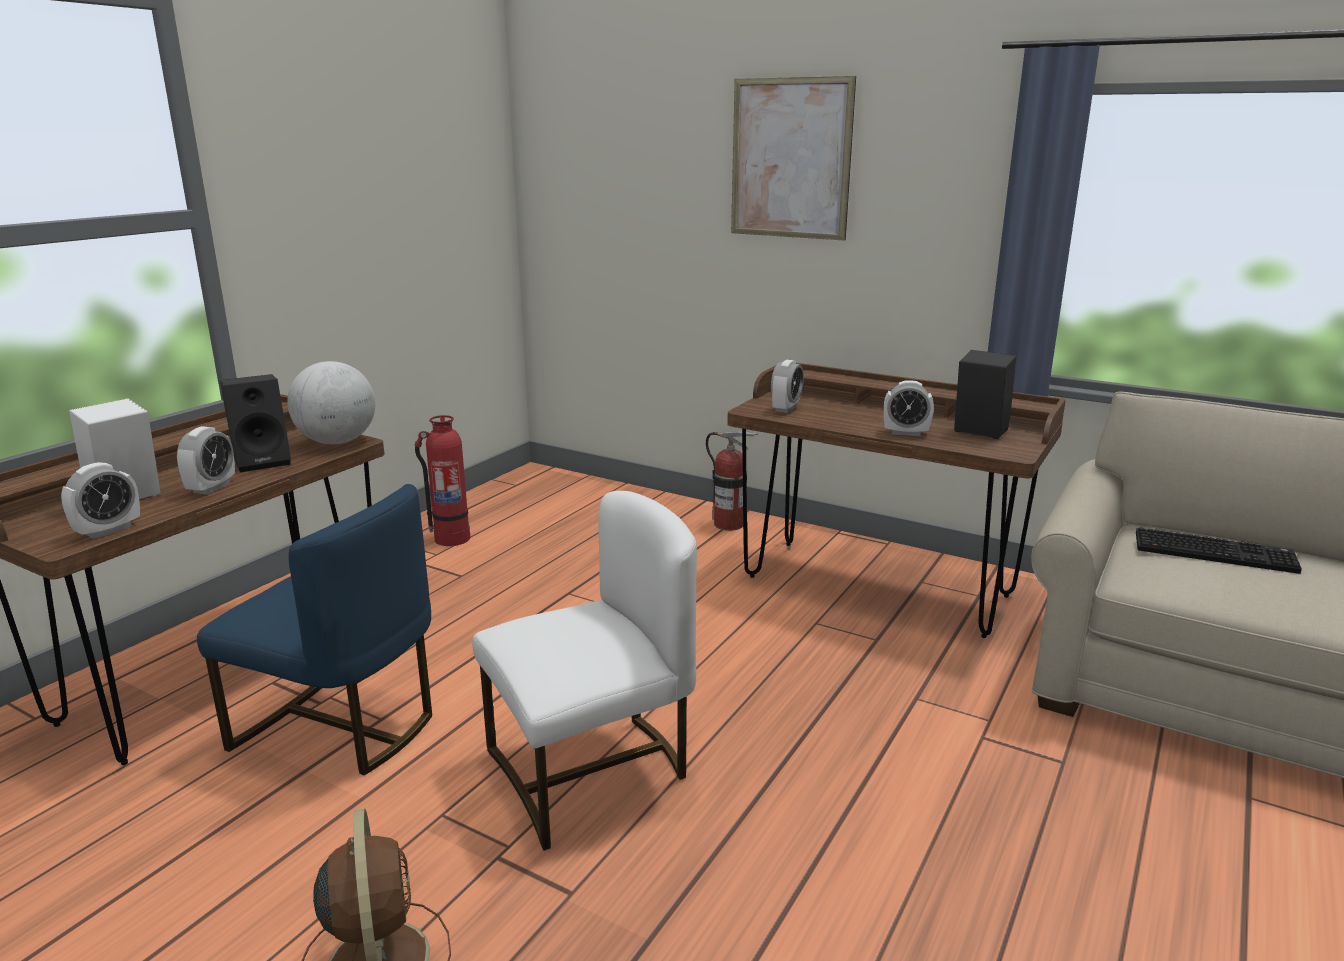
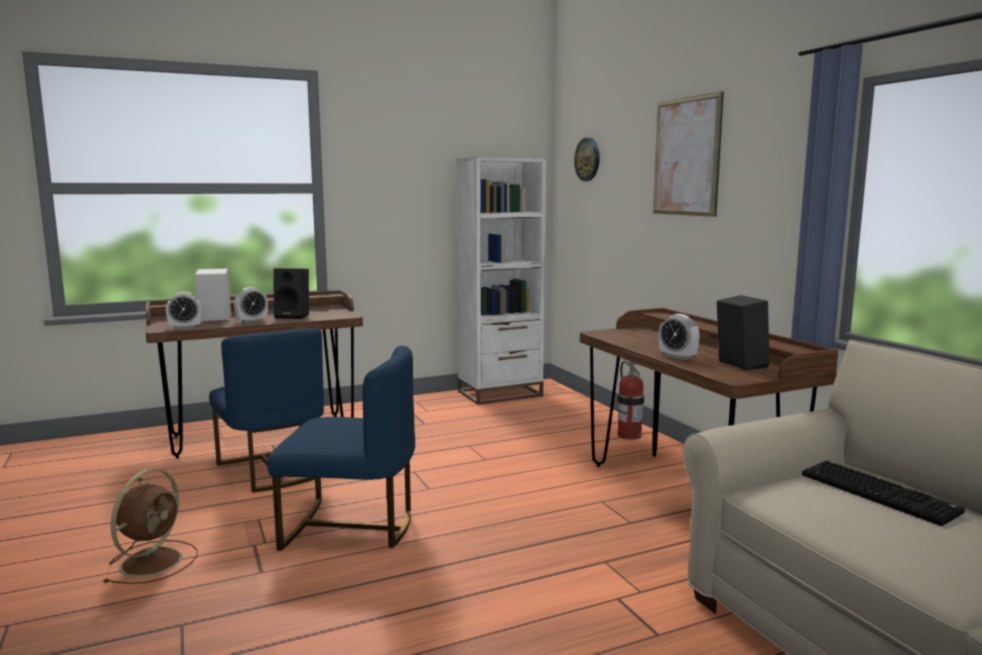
camera: 35 degrees right, 10 degrees down
(337, 442) = (340, 314): globe -> none
(451, 538) = (446, 405): fire extinguisher -> none
(498, 501) = (500, 393): none -> white bookcase
(591, 150) = (588, 159): none -> wall clock
(591, 771) = (350, 527): white chair -> blue chair
(786, 409) = (623, 335): alarm clock -> none

